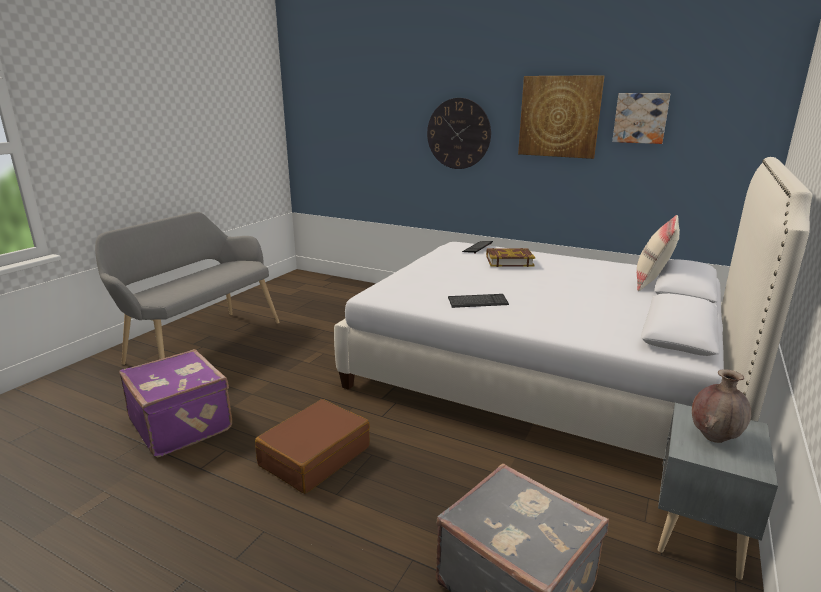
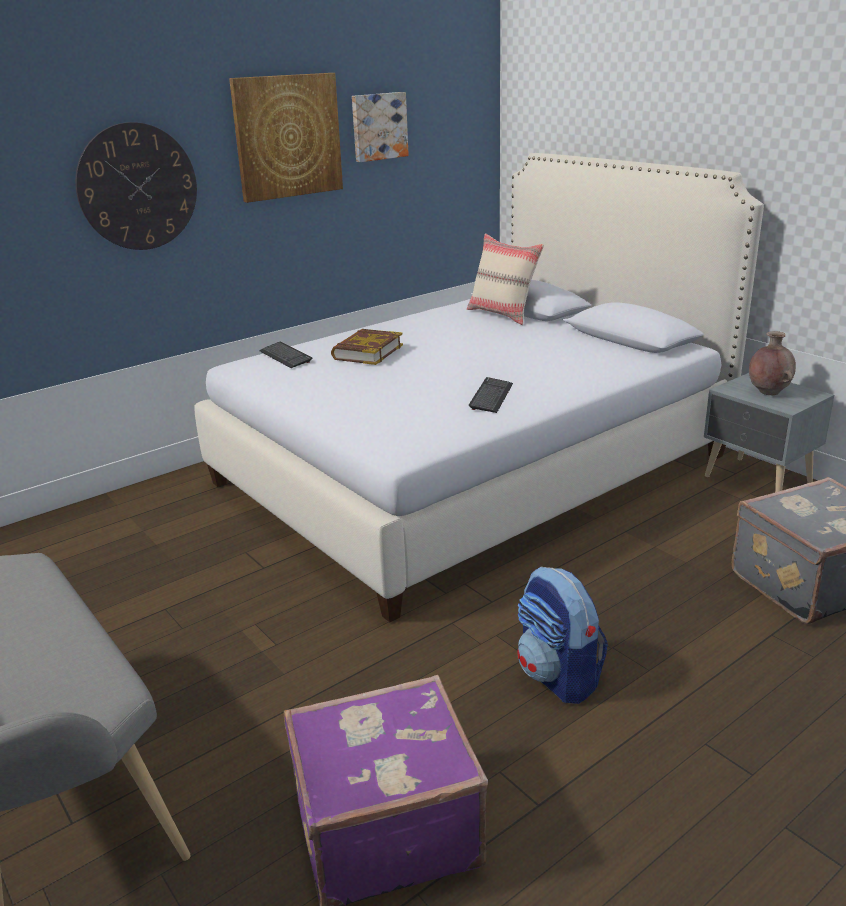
camera: 65 degrees left, 5 degrees up
(314, 456) = (558, 676): brown suitcase -> backpack

